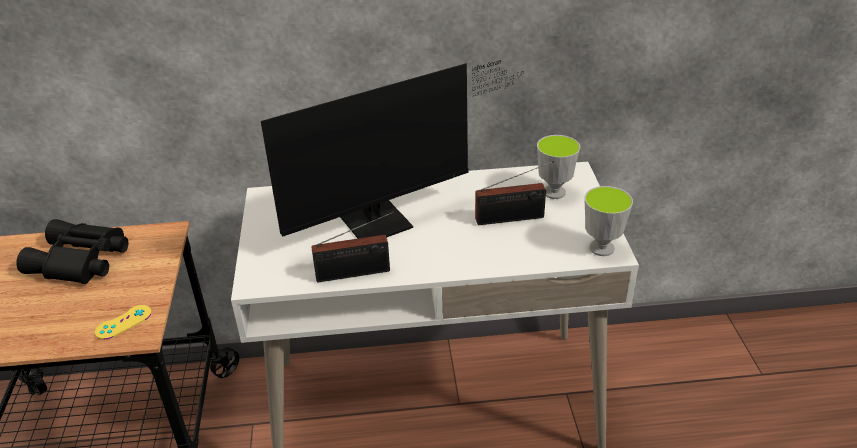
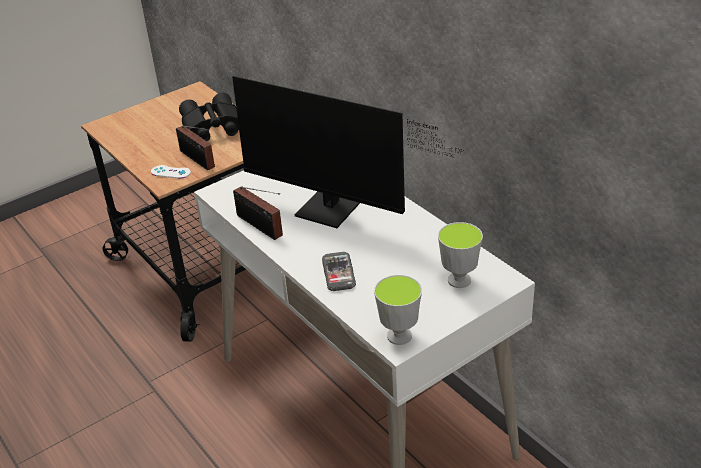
camera: 60 degrees right, 0 degrees up
(123, 322) = (170, 172): yellow game controller -> white game controller
(482, 250) = (338, 273): none -> phone
(513, 218) = (397, 272): radio -> radio (198, 160)

